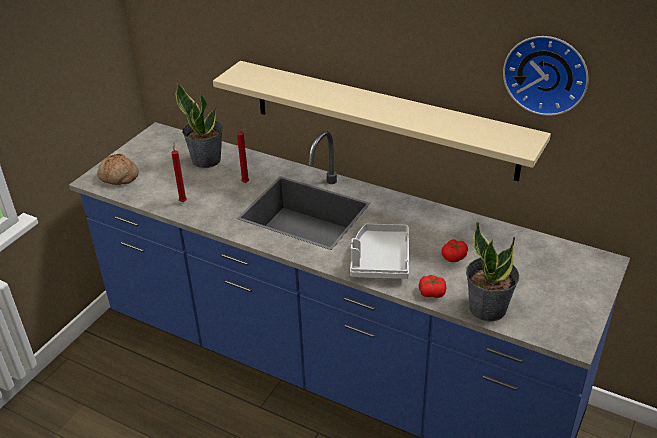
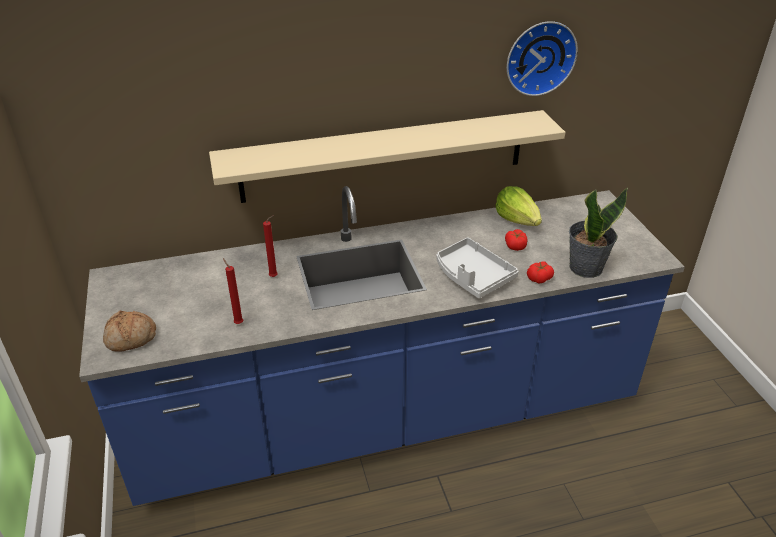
camera: 45 degrees left, 0 degrees up
(206, 160) = (204, 276): potted plant -> none
(491, 237) = (518, 220): none -> lettuce

